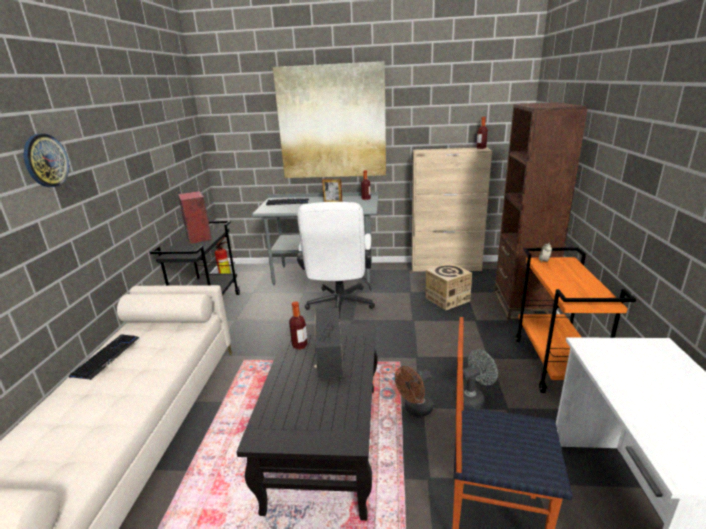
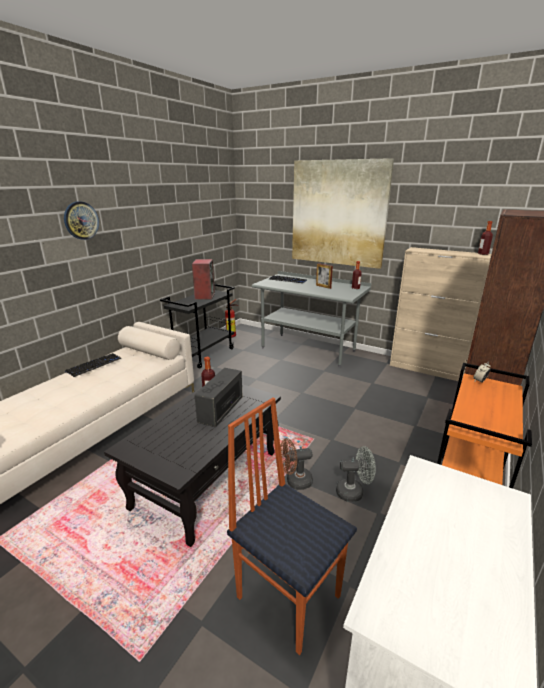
camera: 25 degrees right, 0 degrees up
(339, 307) = (300, 379): white office chair -> none
(447, 299) = (402, 399): cardboard box -> none

